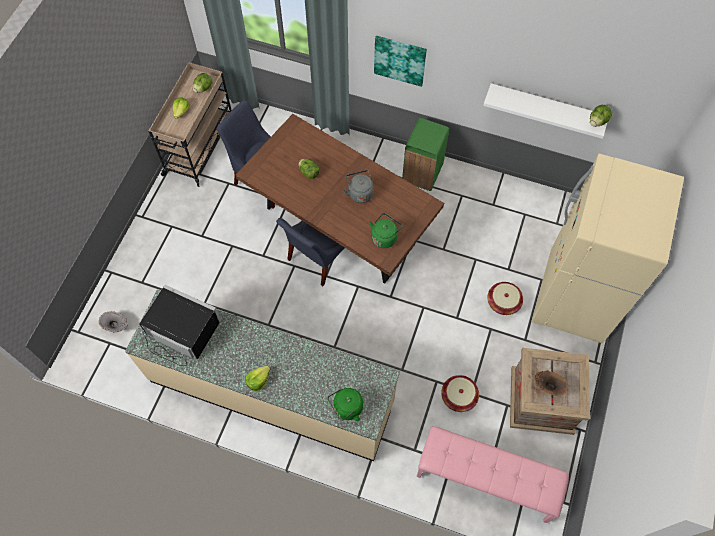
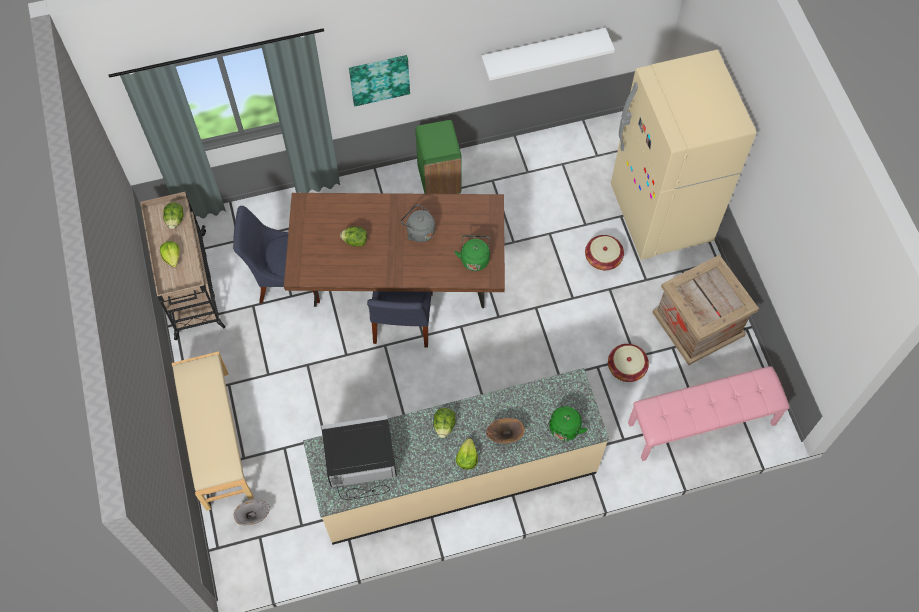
camera: 35 degrees left, 0 degrees up
(135, 258) = (216, 439): none -> beige bench
(547, 387) = (706, 304): brown vase -> brown vase (504, 436)
(597, 121) = (600, 39): lettuce -> lettuce (444, 425)

